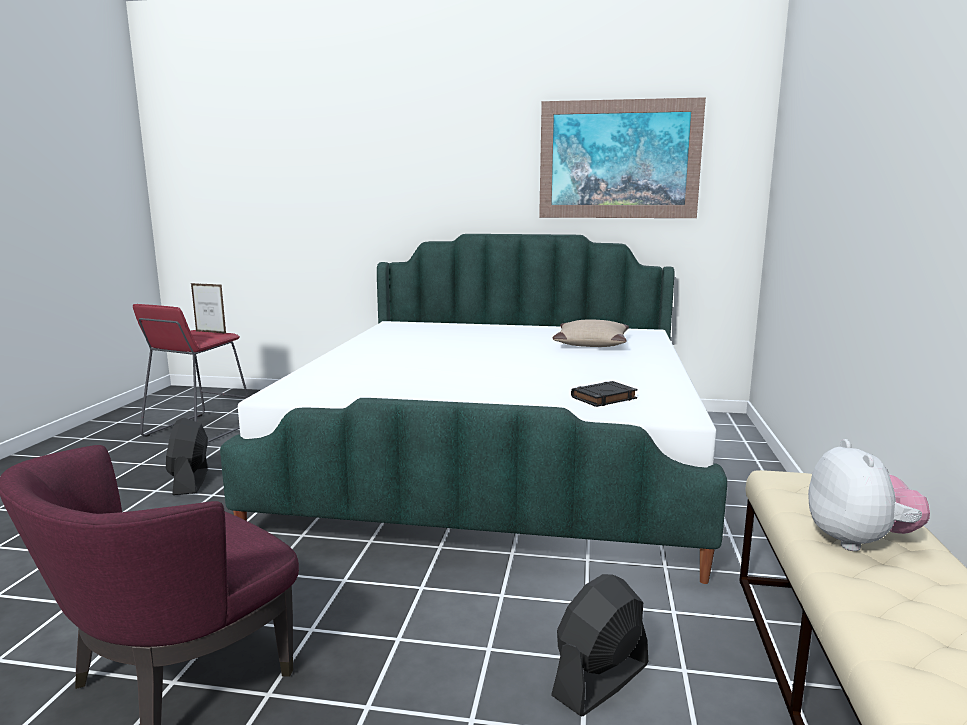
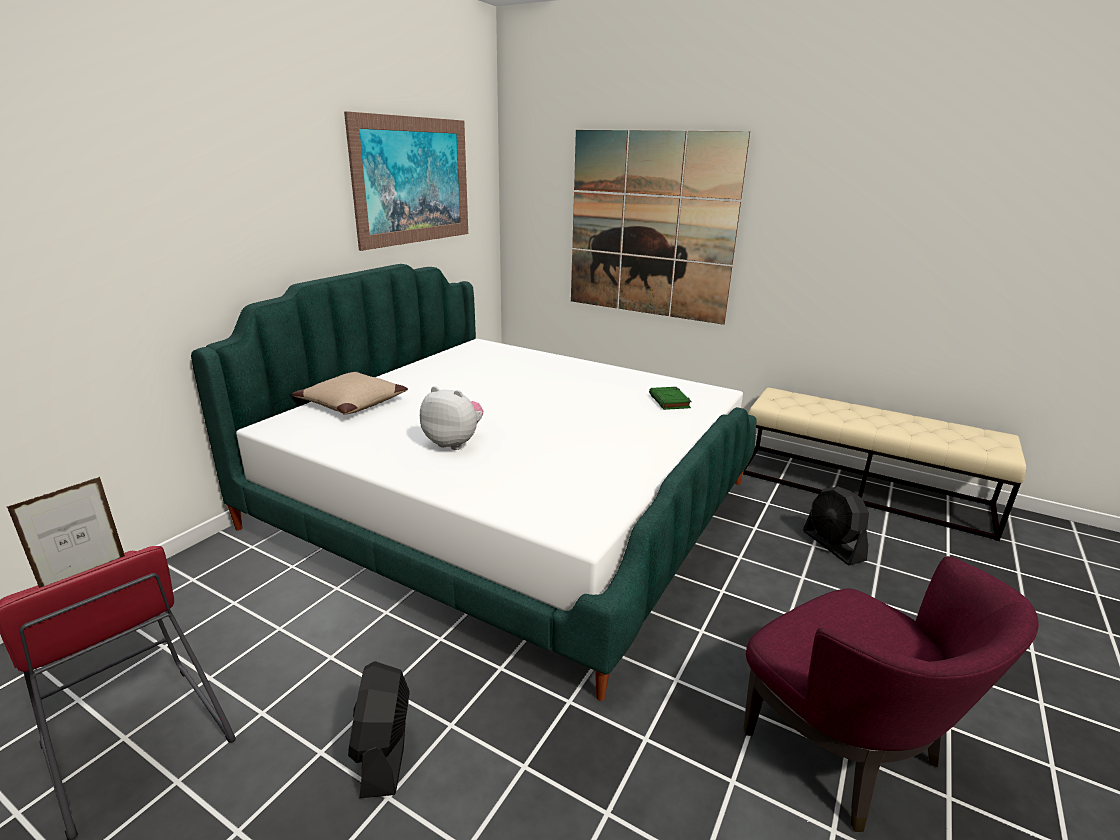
camera: 70 degrees left, 10 degrees up
(190, 481) = (384, 751): black fan -> black fan turned 75 degrees clockwise
(590, 343) = (500, 368): beige pillow -> beige pillow (351, 403)
(603, 398) = (669, 401): black book -> green book
(833, 201) = (650, 226): none -> picture
(858, 541) = (846, 414): plush toy -> plush toy (454, 443)

